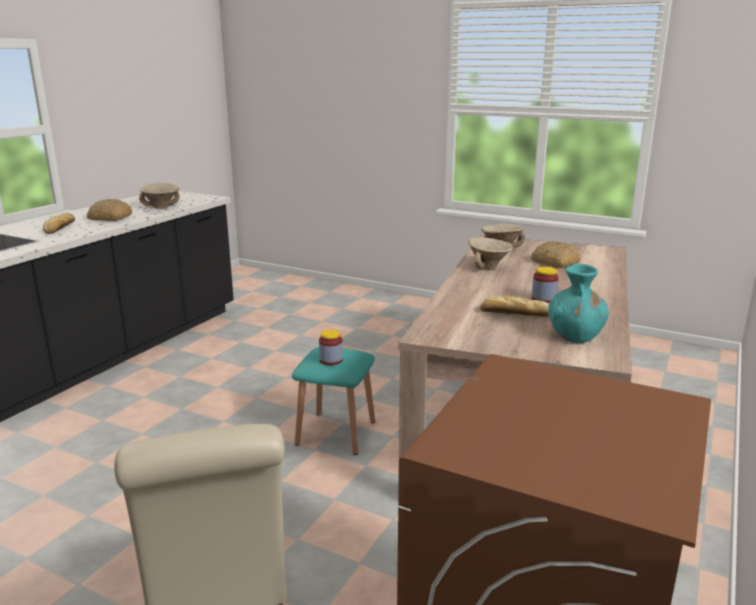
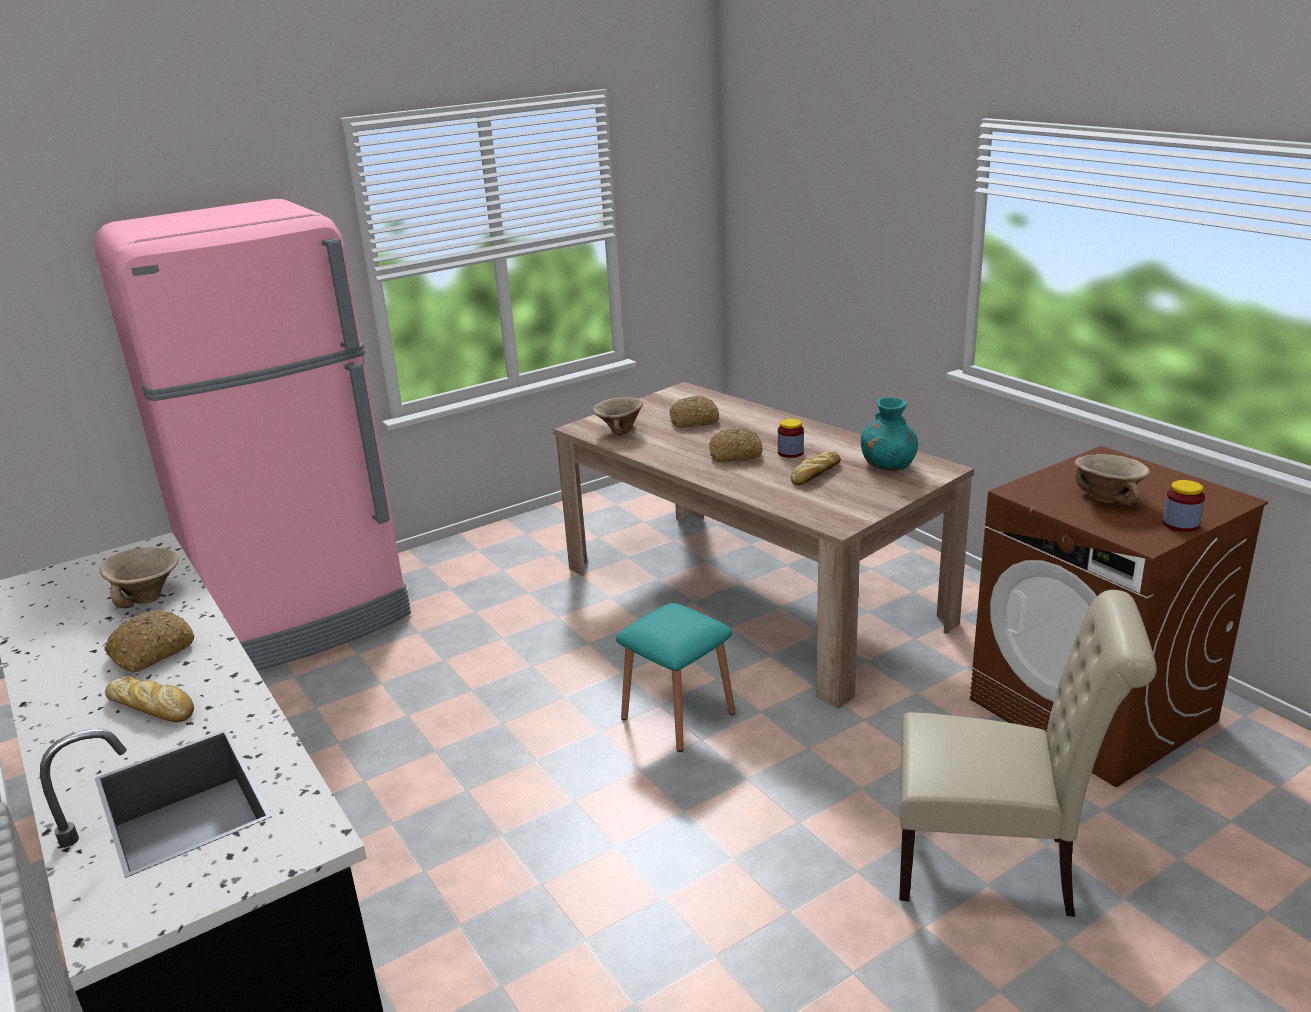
camera: 60 degrees left, 5 degrees up
(331, 360) = (683, 626): jar -> jar (1180, 524)
(342, 299) = (305, 618): none -> pink fridge
(489, 267) = (673, 451): beige bowl -> beige bowl (1107, 498)
(511, 283) = (734, 454): none -> bread

